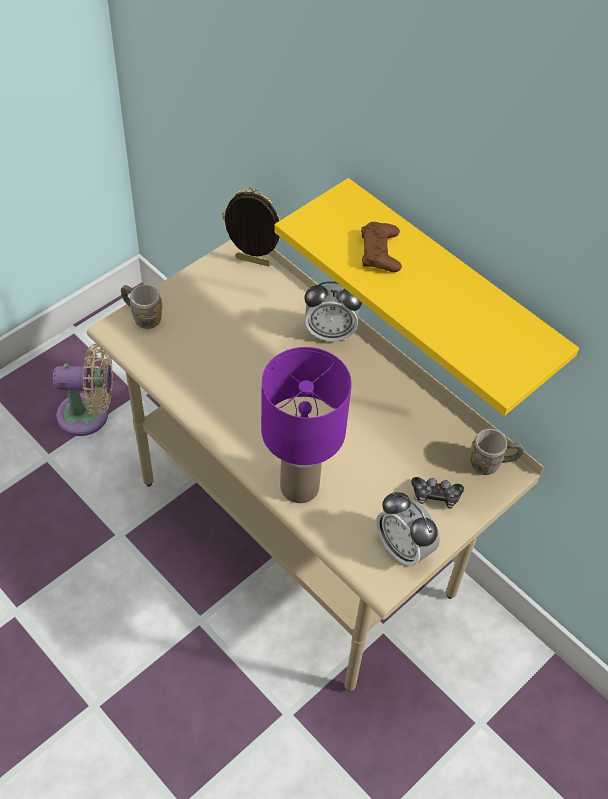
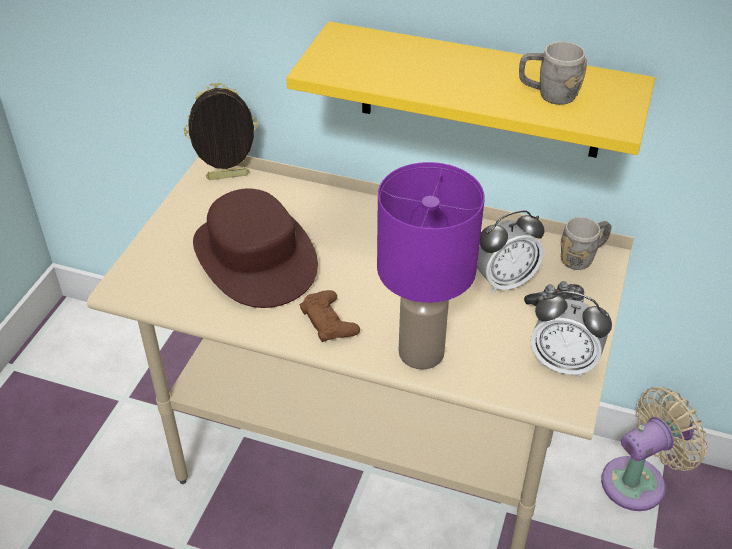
camera: 25 degrees left, 10 degrees down
(89, 415) = (76, 442): beige fan -> beige fan (639, 481)
(142, 316) = (143, 264): grey mug -> grey mug (548, 95)
(228, 346) = (254, 257): none -> brown hat
(330, 333) = (349, 208): alarm clock -> alarm clock (504, 281)
(380, 252) = (411, 65): brown game controller -> brown game controller (329, 321)

